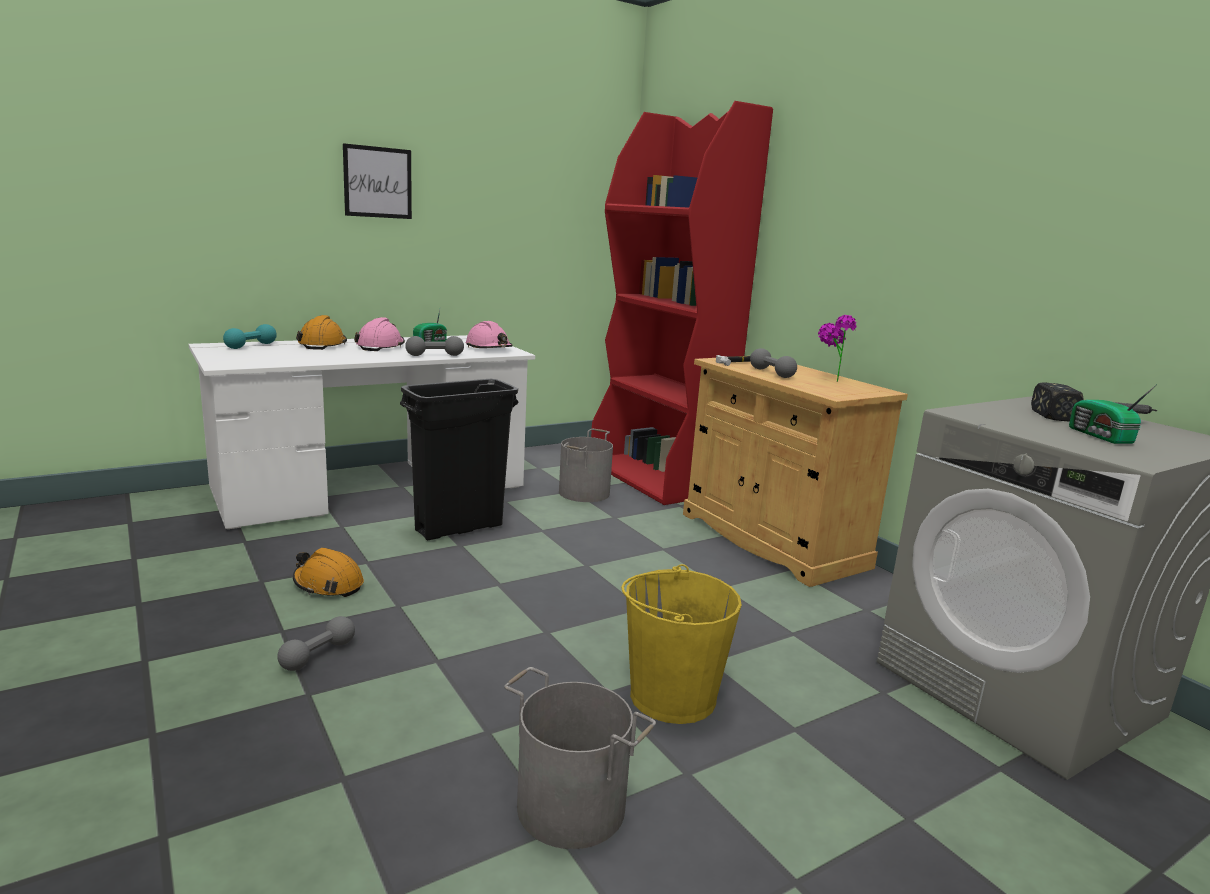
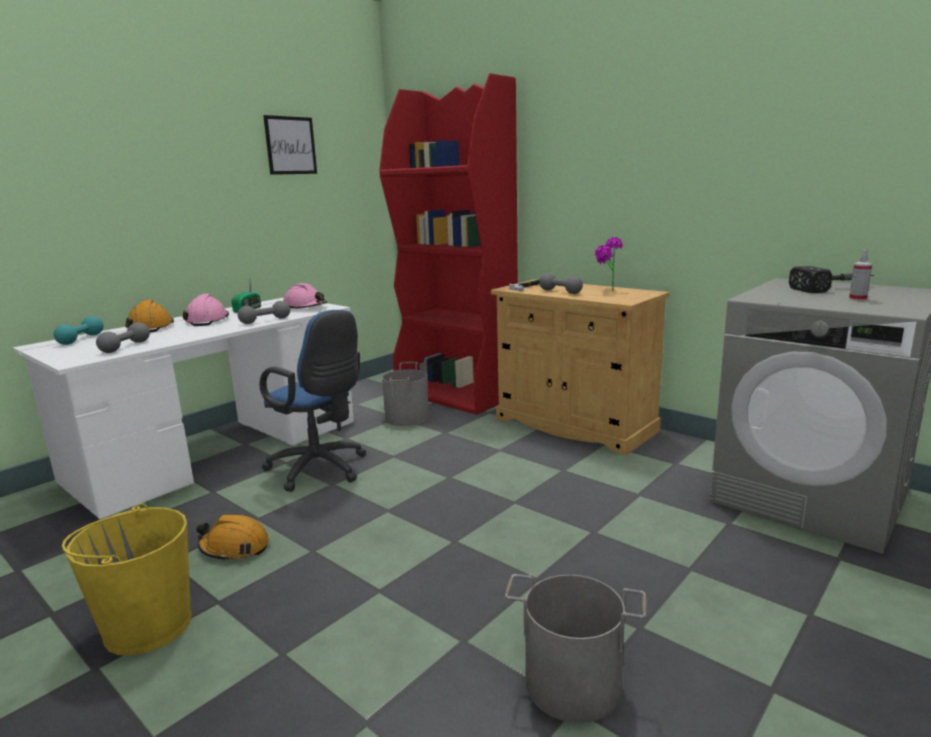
camera: 15 degrees left, 0 degrees up
(318, 655) = (268, 615): grey dumbbell -> grey dumbbell (125, 347)
(378, 182) = (174, 170): picture -> picture (290, 145)
(458, 528) = (321, 470): black trash can -> blue office chair
(671, 696) = (586, 568): yellow bucket -> yellow bucket (147, 626)
(1100, 436) = (857, 299): radio -> spray bottle

